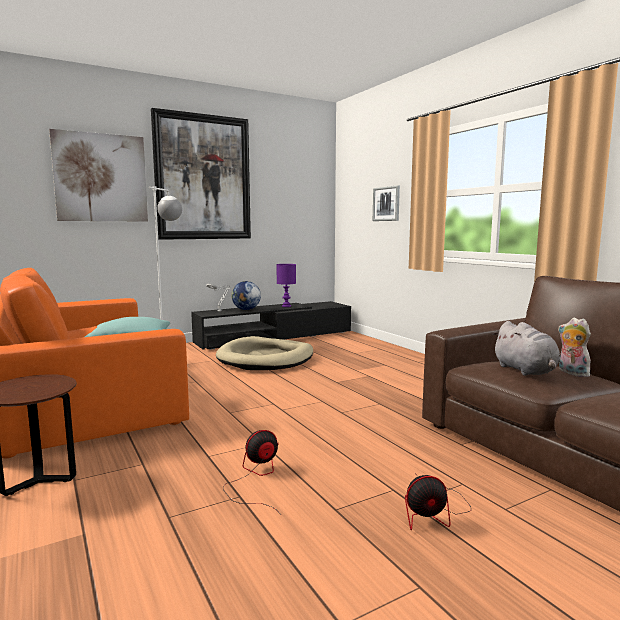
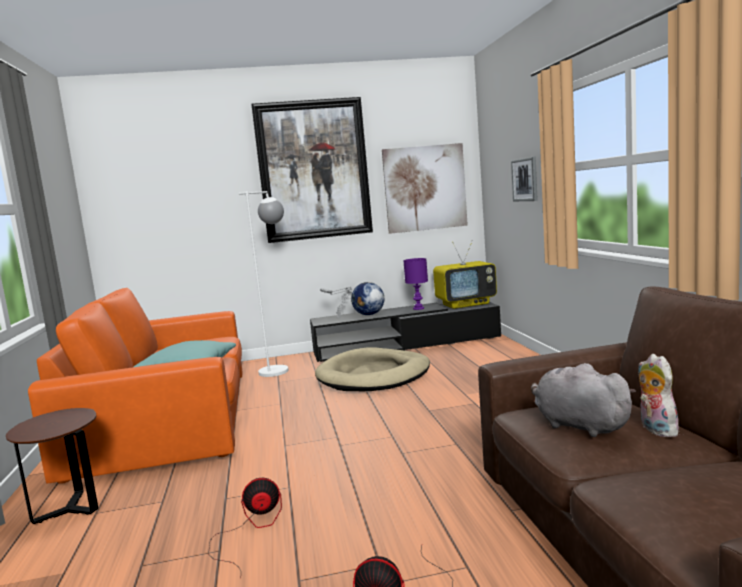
camera: 20 degrees right, 0 degrees up
(101, 178) = (206, 185): picture -> picture (425, 188)
(322, 304) = (466, 304): none -> television
(526, 371) = (578, 425): grey plush toy -> grey plush toy turned 135 degrees clockwise

